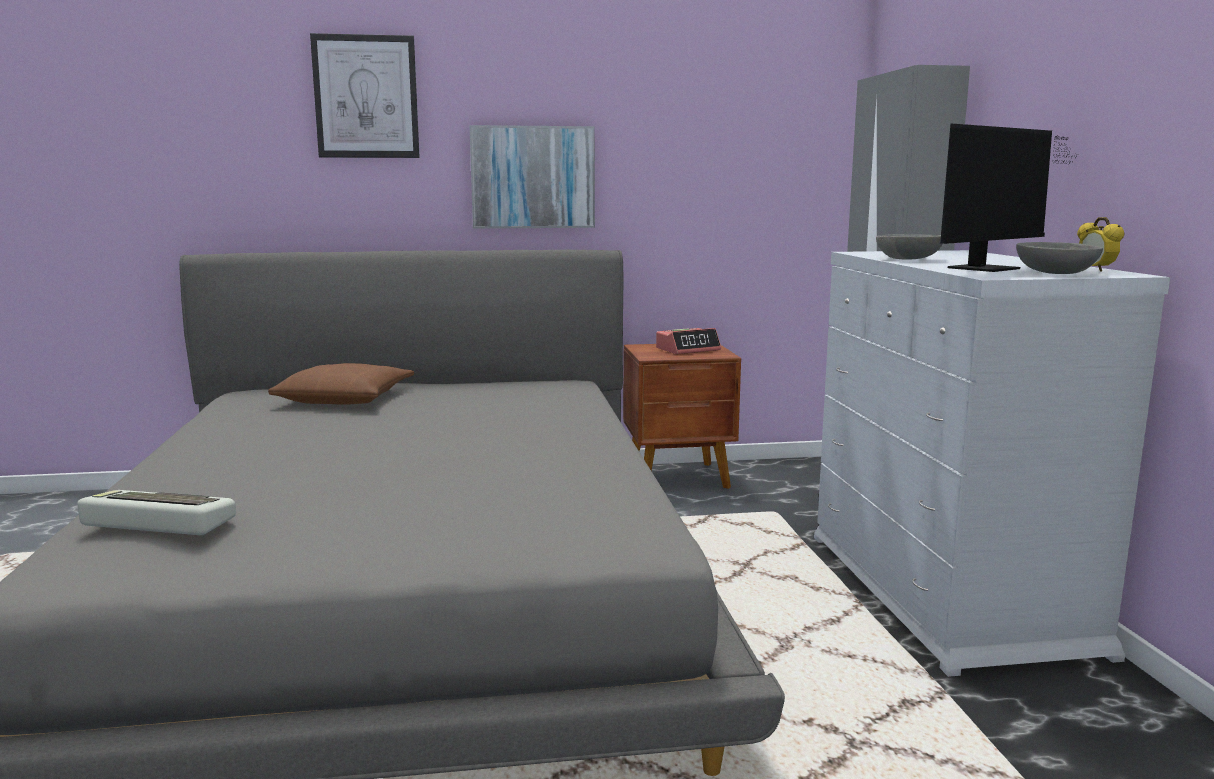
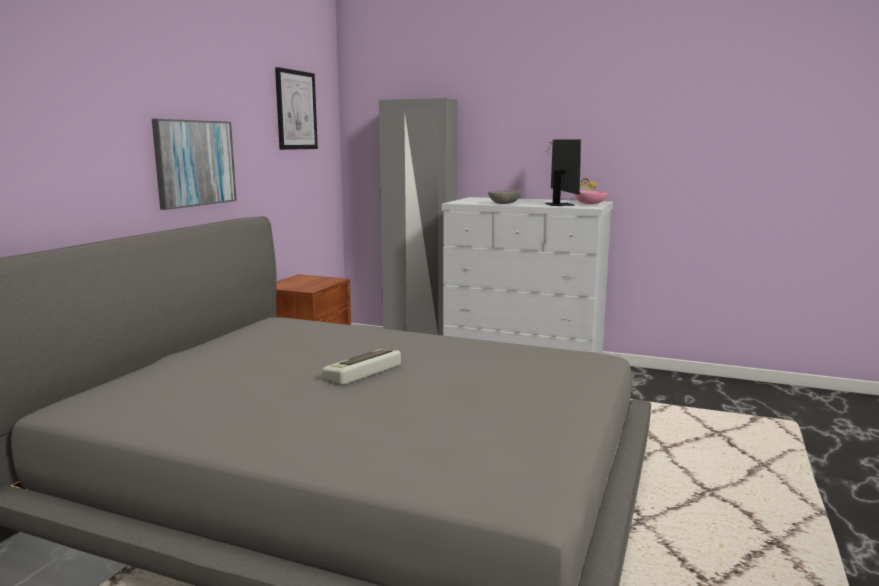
camera: 60 degrees left, 0 degrees up
(155, 523) = (470, 453): keyboard -> keyboard (363, 372)
(346, 398) = (181, 376): brown pillow -> none
(366, 97) = (71, 88): picture -> picture (296, 110)
(688, 349) = (306, 281): alarm clock -> none
(1056, 273) = (590, 204): grey bowl -> pink bowl

